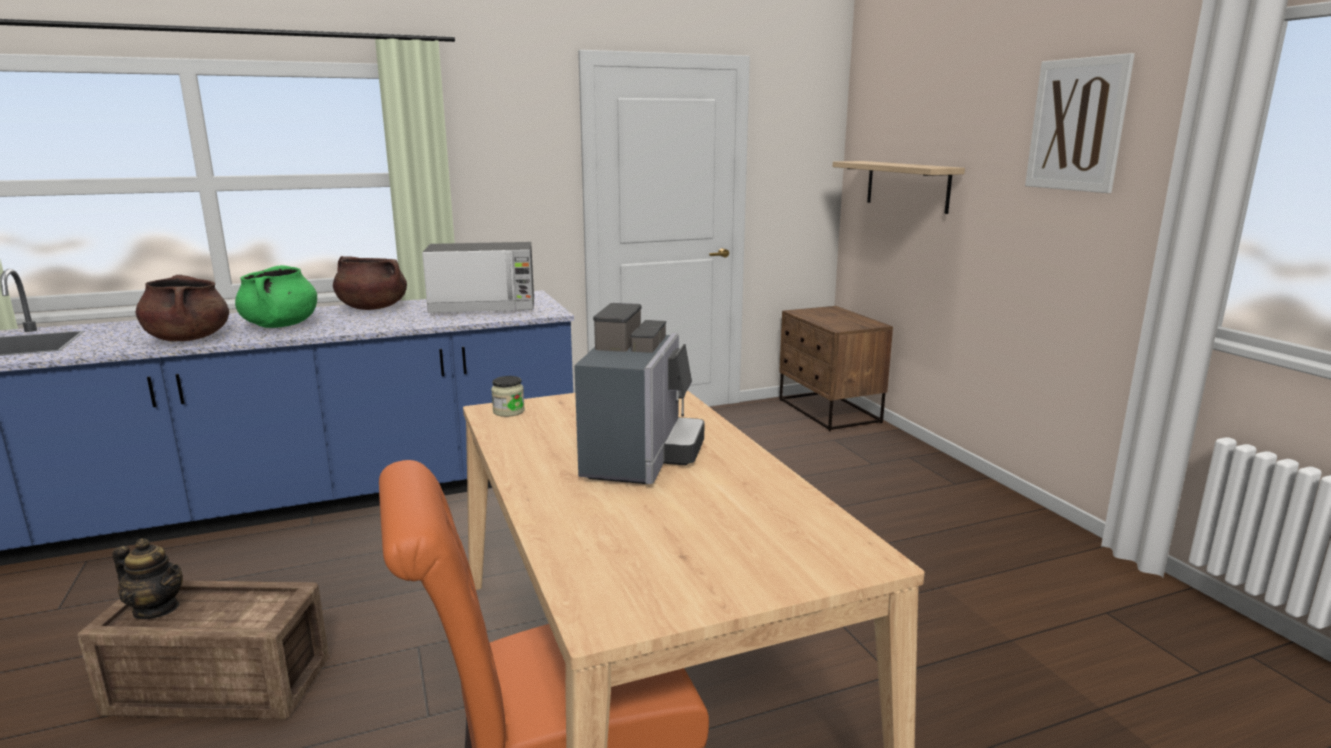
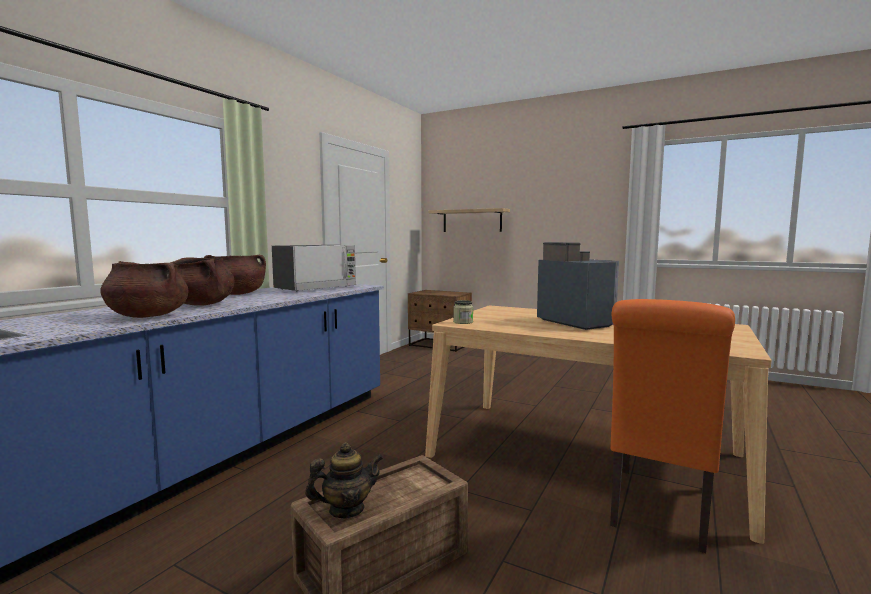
camera: 40 degrees left, 10 degrees down
(281, 325) = (202, 304): green cooking pot -> brown cooking pot
(1077, 125) = (572, 186): picture -> none

